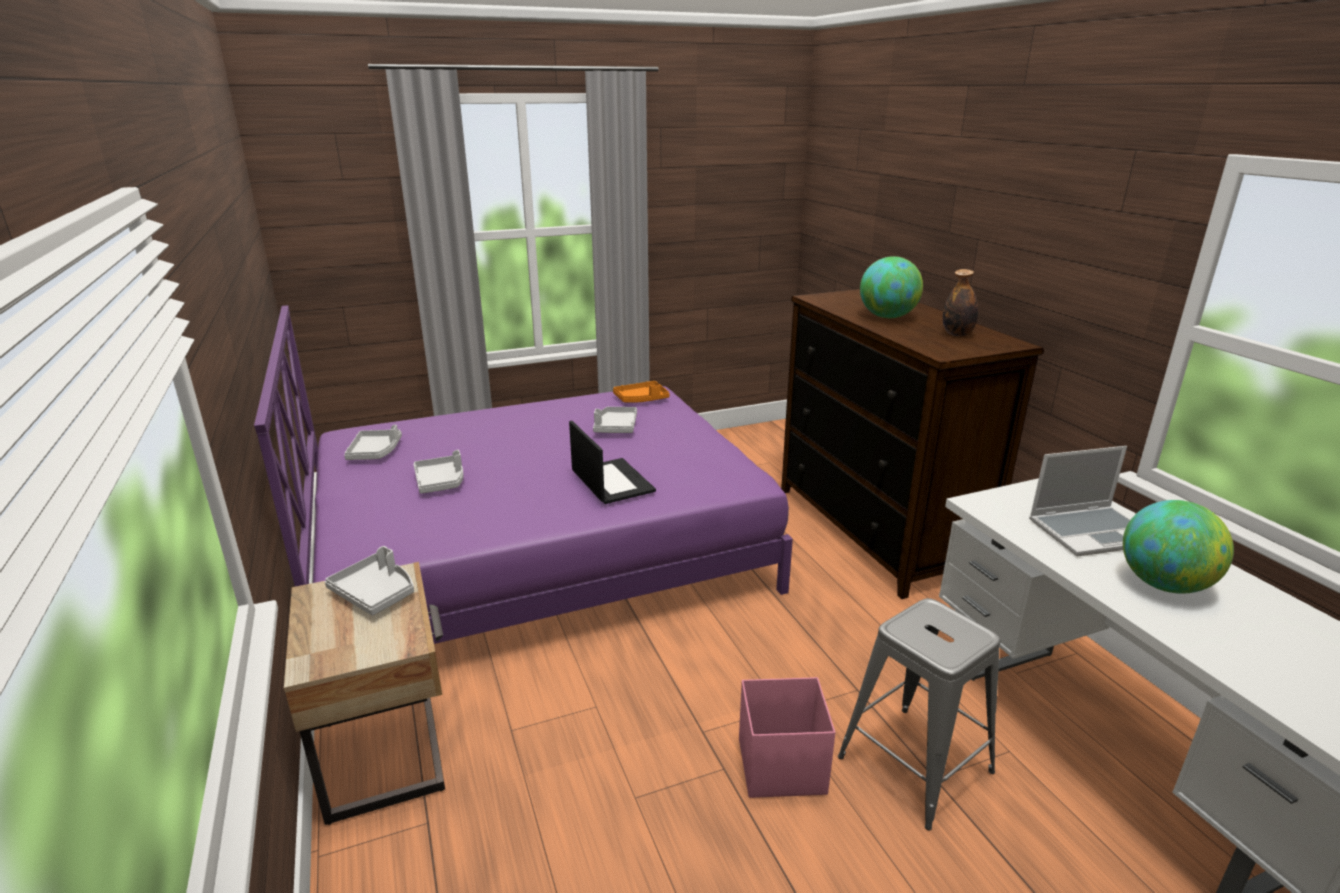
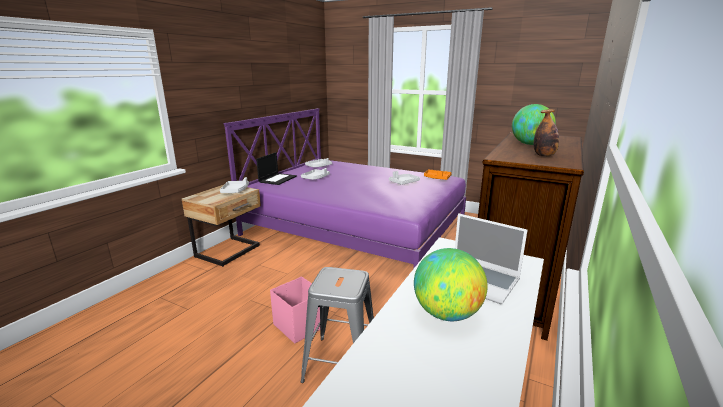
camera: 50 degrees right, 5 degrees down
(611, 481) = (358, 194): laptop -> laptop (277, 179)

